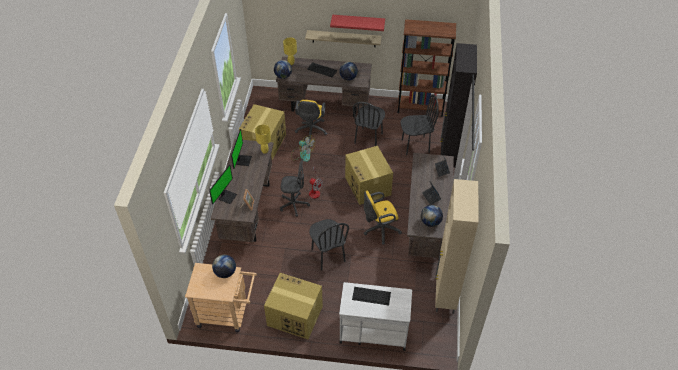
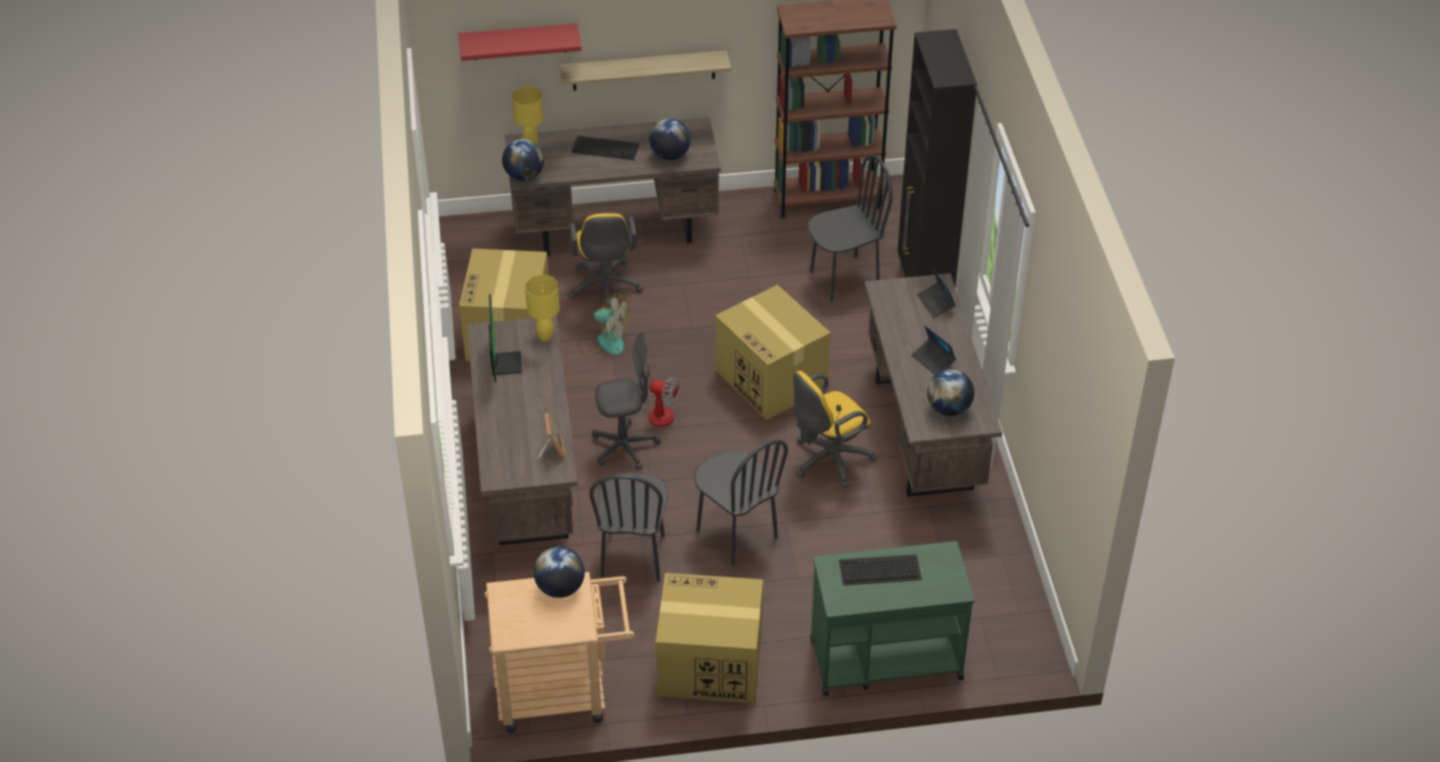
camera: 15 degrees left, 5 degrees down
(227, 196) = (499, 442): monitor -> none
(358, 22) = (674, 29): red shelf -> red shelf (519, 41)
(368, 138) = (738, 282): black chair -> black chair (633, 556)
(373, 331) = (884, 658): white cart -> green cart
(445, 295) = (1007, 559): beige cabinet -> none

